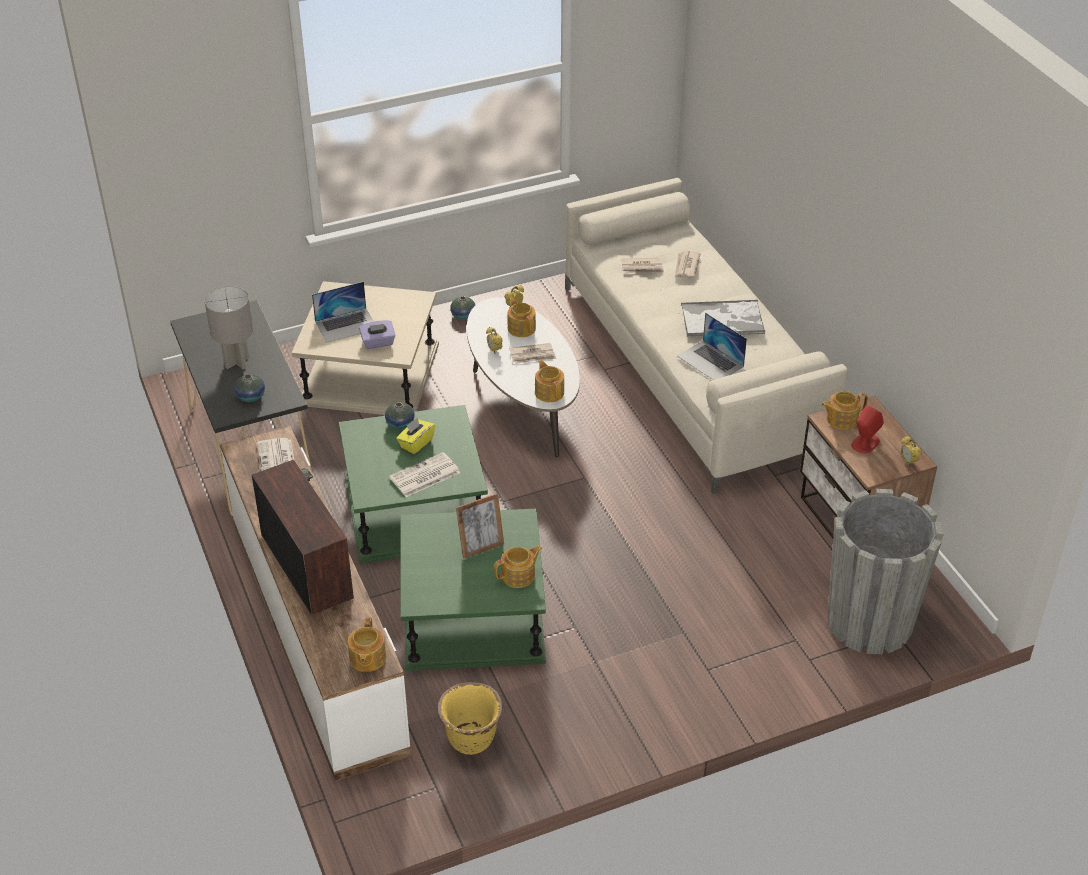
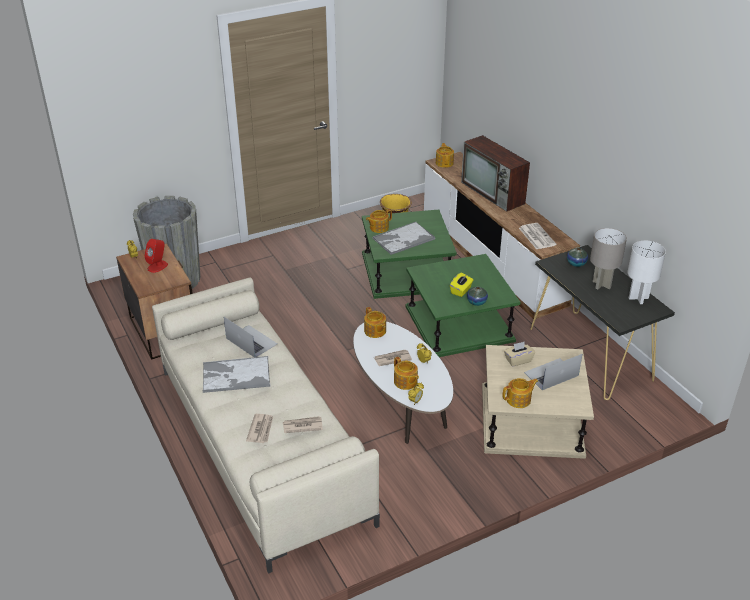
camera: 175 degrees right, 5 degrees down
(202, 340) = (638, 298): none -> white table lamp
(378, 343) = (518, 360): purple tissue box -> beige tissue box
(424, 476) = (449, 272): newspaper -> none
(463, 315) = (471, 486): vase -> none
(481, 547) = (403, 239): picture frame -> tray
(841, 419) = (168, 280): teapot -> teapot (519, 400)

